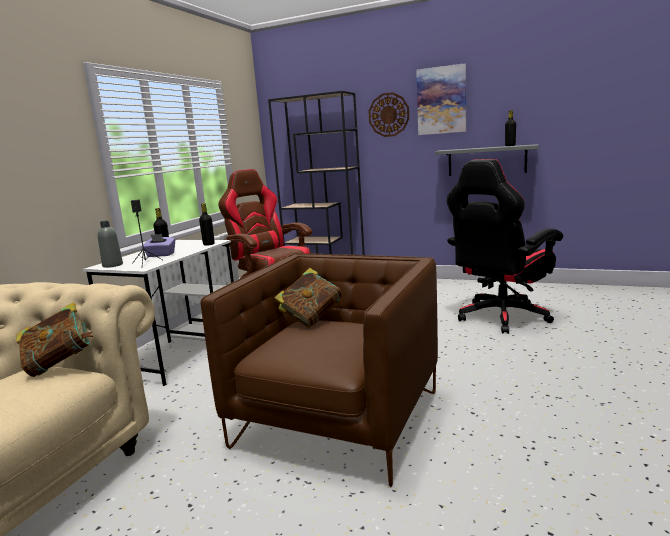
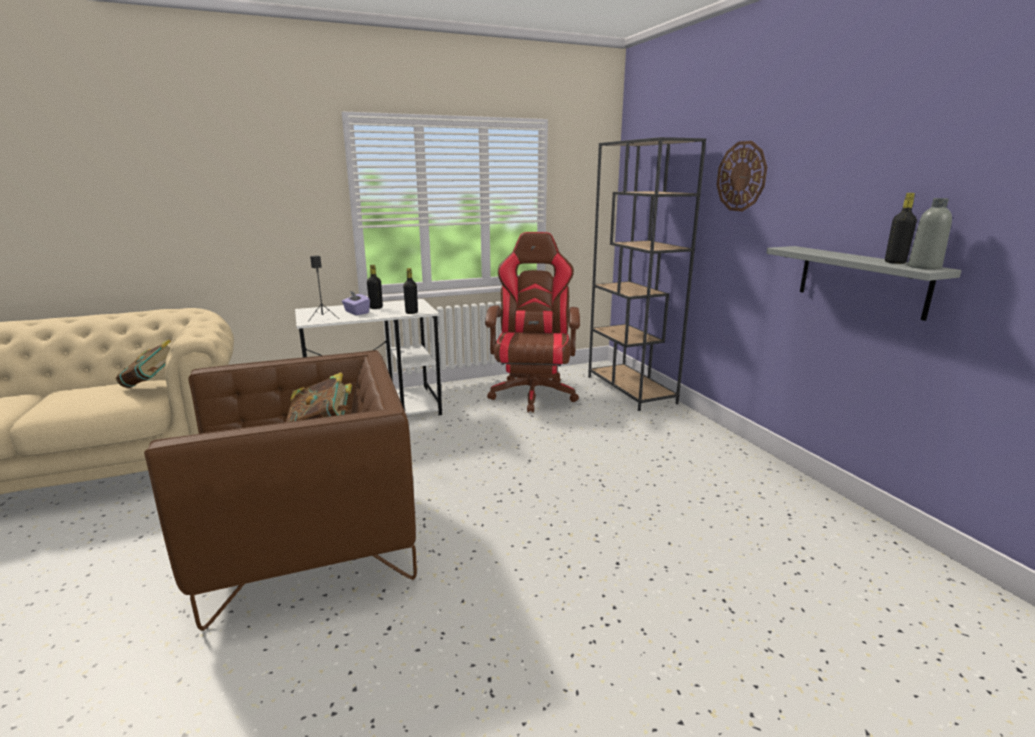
camera: 45 degrees right, 5 degrees up
(112, 265) = (310, 312): grey bottle -> grey bottle (924, 267)
(441, 100) = (813, 160): picture -> none
(502, 316) = (705, 546): black office chair -> none

